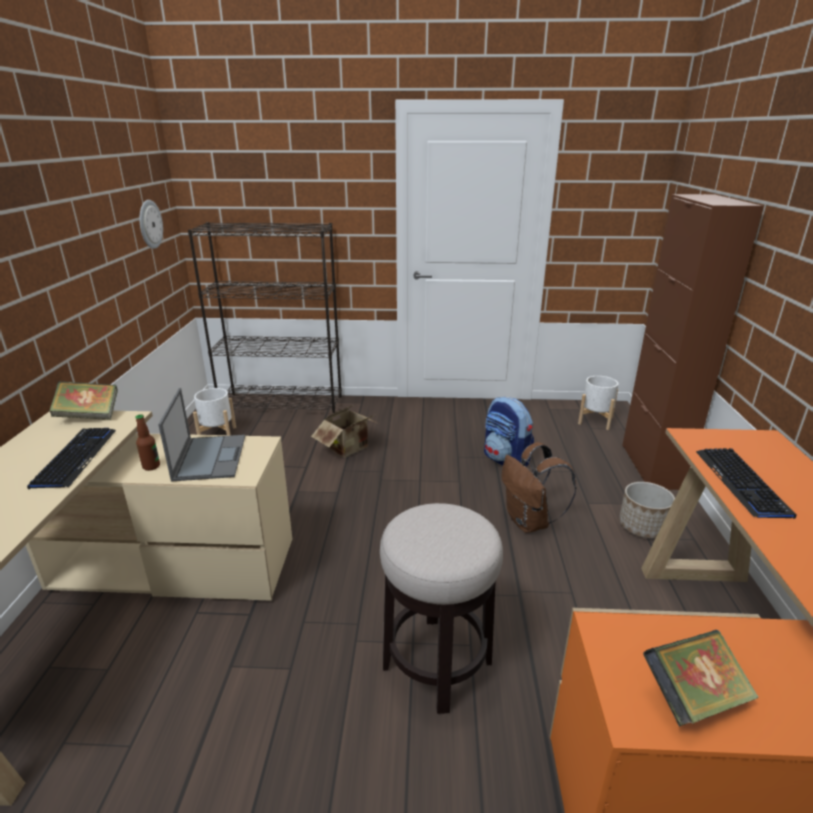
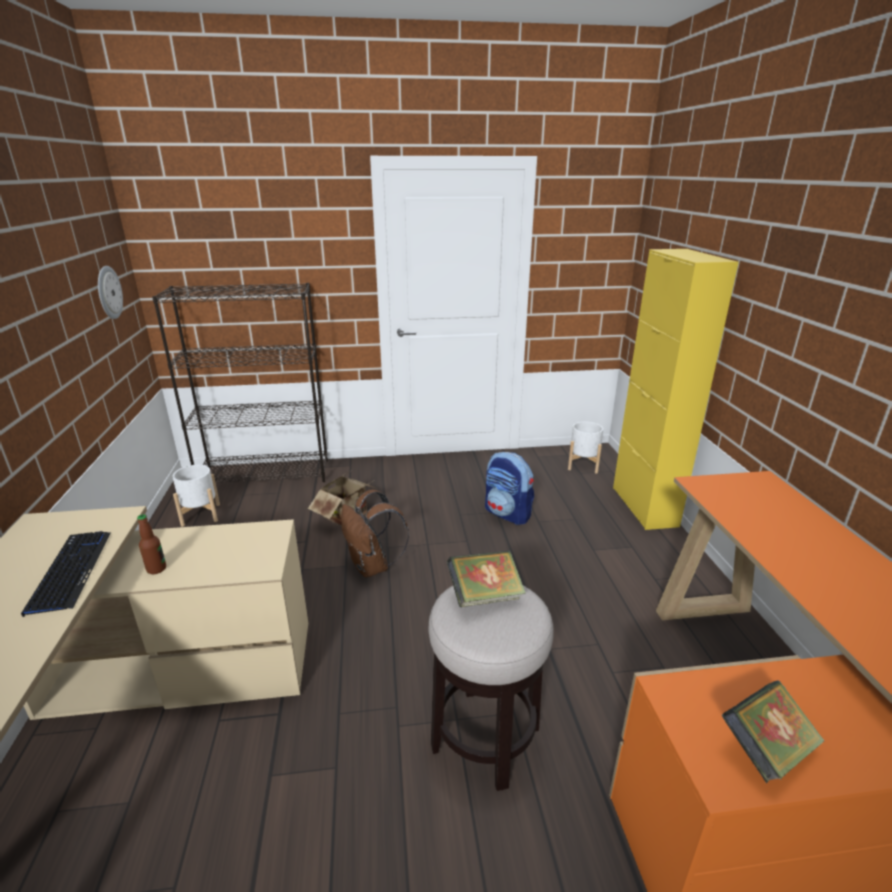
camera: 10 degrees left, 0 degrees up
(89, 416) = (72, 518): book -> book (485, 596)
(210, 457) = (221, 551): laptop -> none
(529, 522) = (543, 576): brown backpack -> brown backpack (372, 566)
(642, 527) = (648, 568): planter -> none
(652, 466) = (644, 506): brown cabinet -> yellow cabinet
(741, 483) = (755, 527): keyboard -> none

